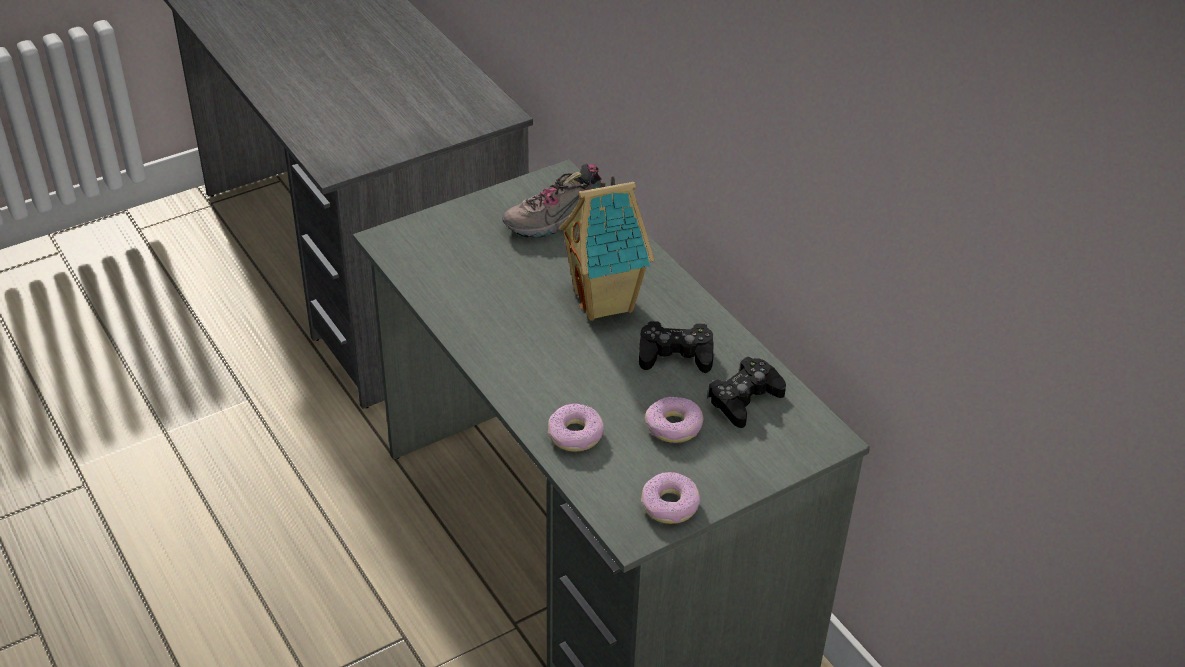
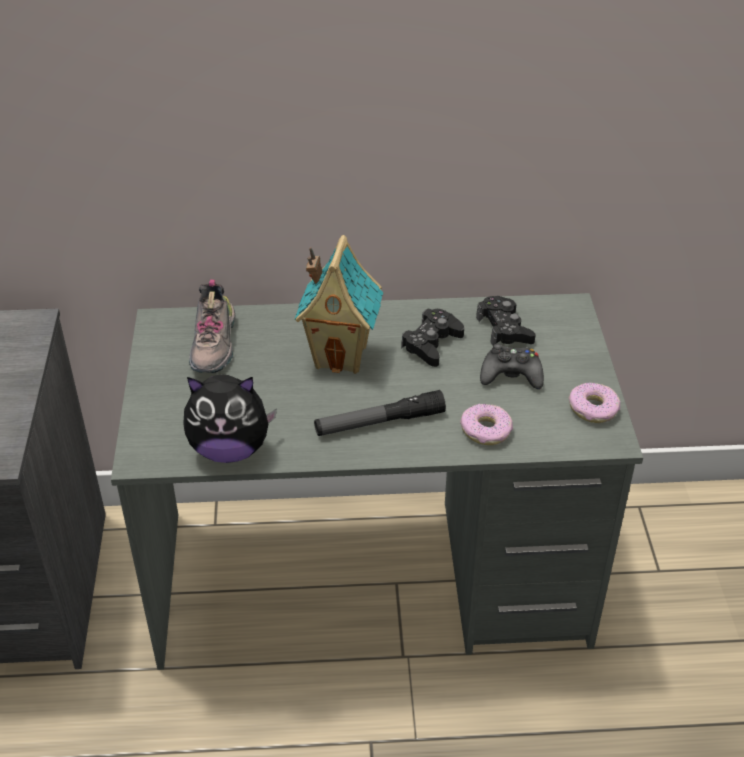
camera: 60 degrees left, 0 degrees up
(431, 282) = (230, 449): none -> plush toy
(532, 359) = (379, 422): none -> flashlight
(674, 426) = (511, 375): donut -> black game controller

